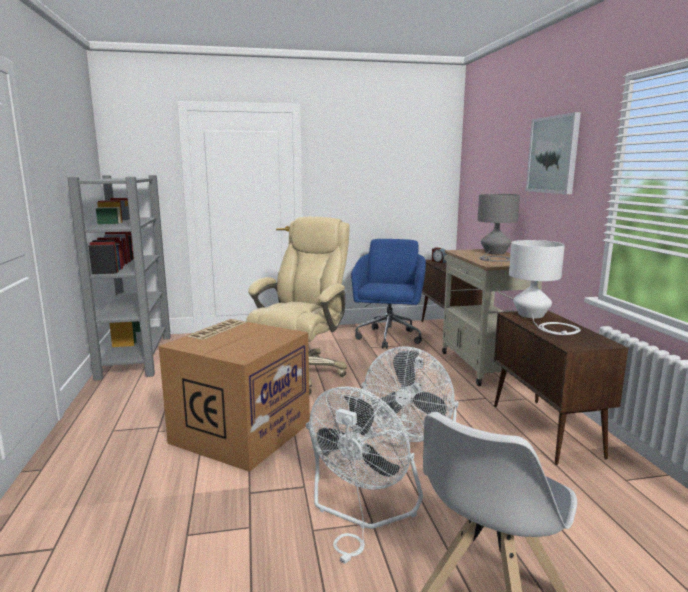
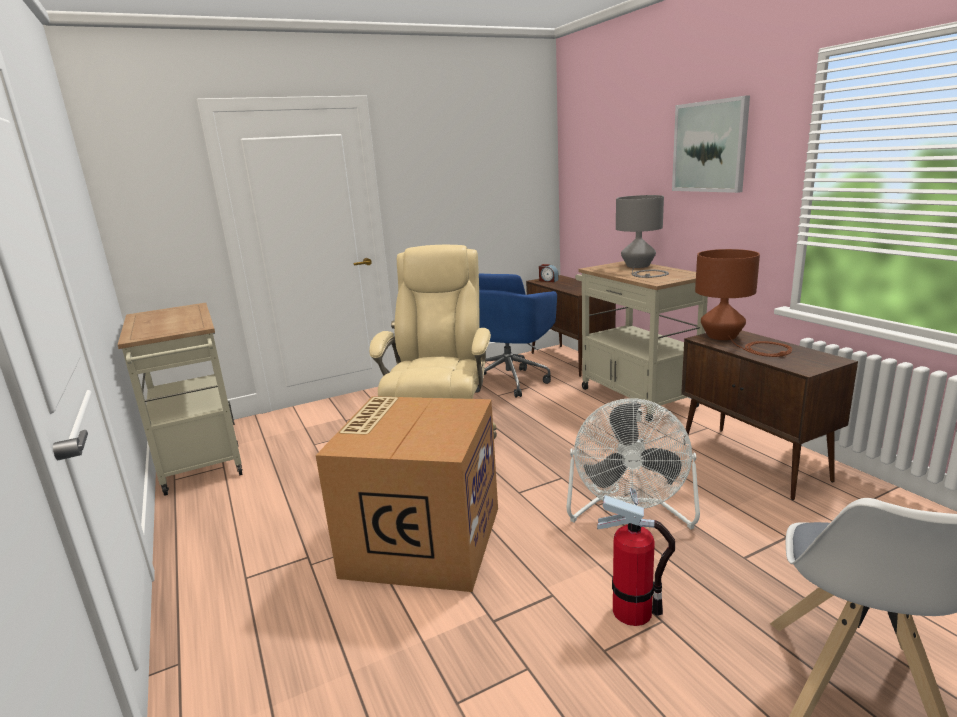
camera: 15 degrees left, 5 degrees up
(136, 356) = (201, 461): grey bookcase -> beige cart
(354, 510) = (632, 611): white fan -> fire extinguisher
(388, 339) = (510, 381): blue office chair -> blue office chair turned 150 degrees counterclockwise
(541, 320) = (738, 341): white table lamp -> brown table lamp

